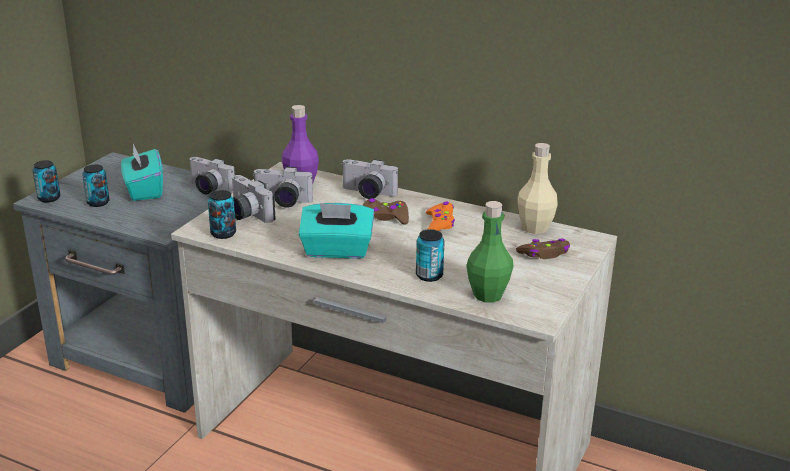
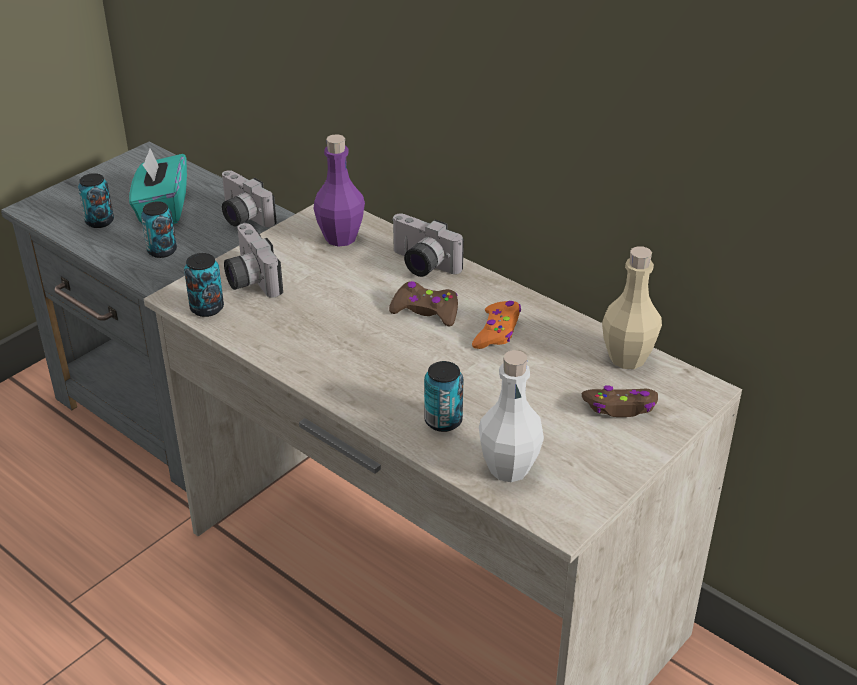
camera: 15 degrees right, 10 degrees up
(49, 198) = (45, 207): can -> can (162, 251)
(282, 202) = (303, 265): camera -> none
(337, 251) = (339, 358): turquoise tissue box -> none
(488, 295) = (509, 468): green bottle -> white bottle

